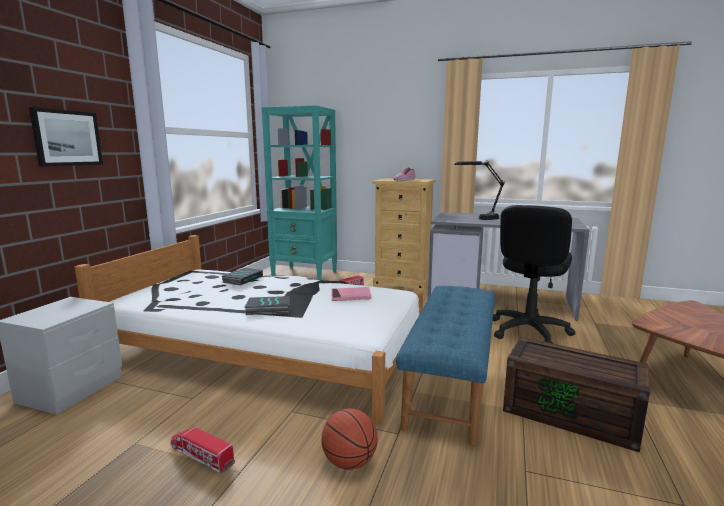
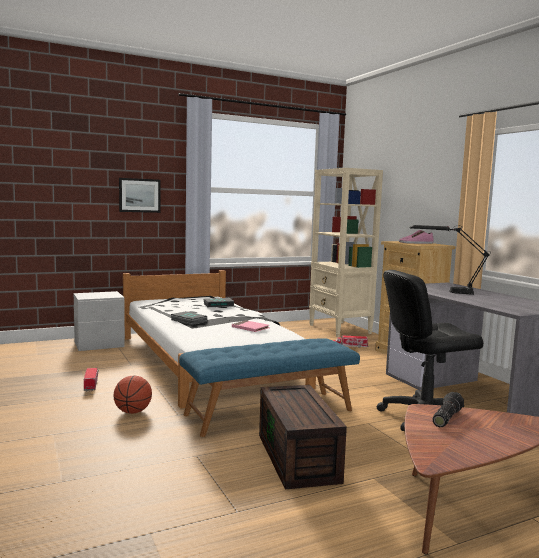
camera: 45 degrees right, 5 degrees down
(305, 274) = (340, 329): turquoise bookcase -> beige bookcase
(674, 324) = (445, 417): none -> flashlight

